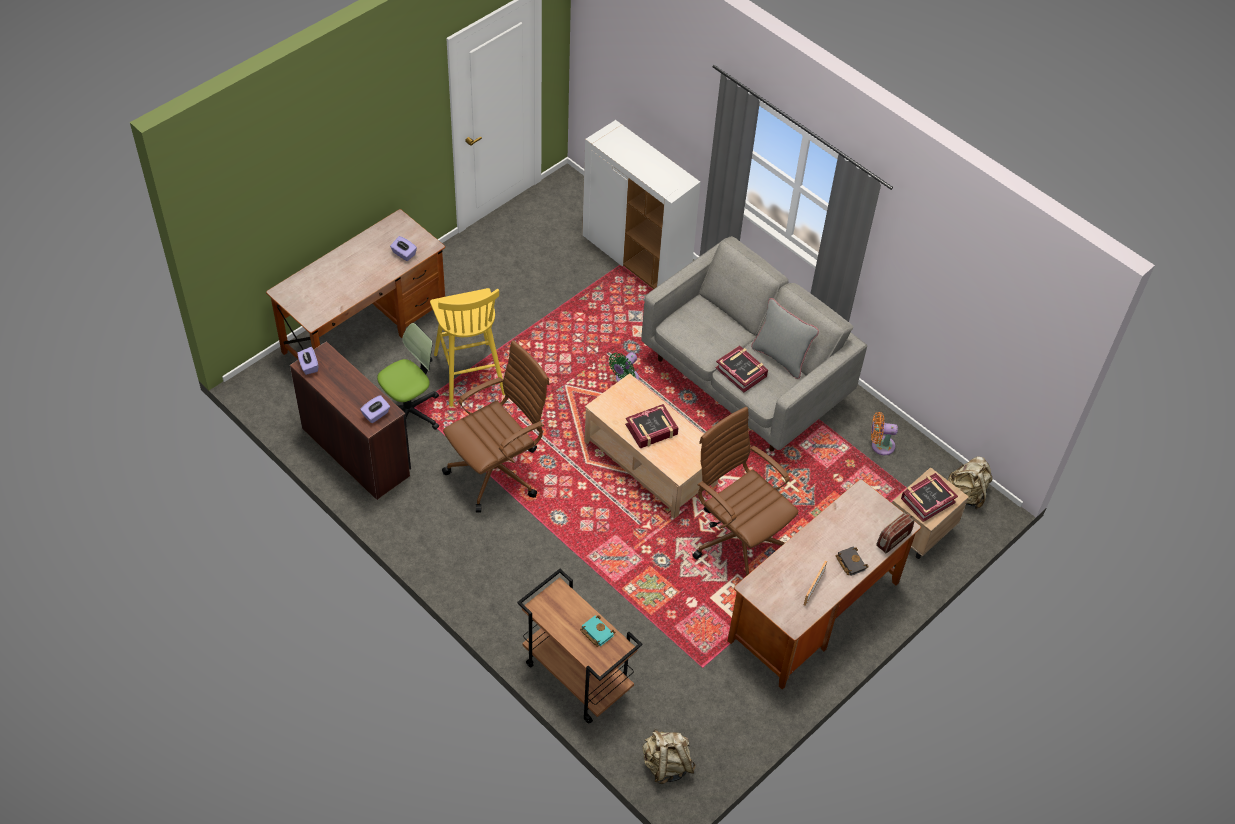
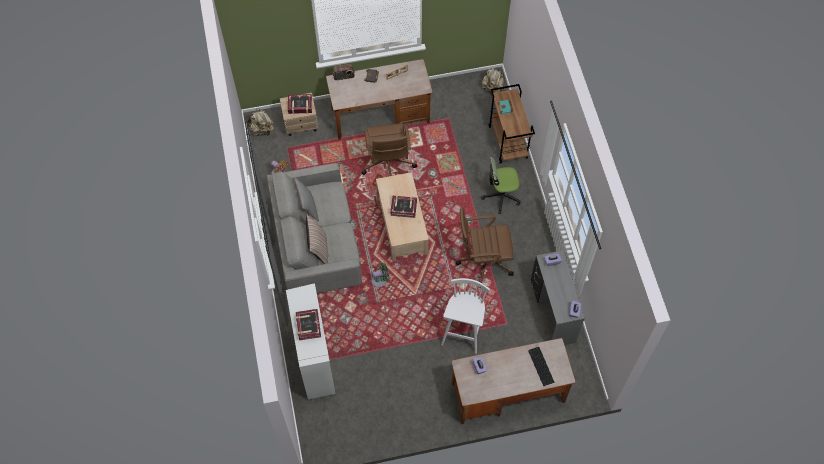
camera: 145 degrees left, 10 degrees up
(322, 288) = (540, 367): none -> keyboard
(357, 450) = (551, 312): brown desk -> grey desk
(409, 412) = (510, 322): office chair -> office chair (501, 196)
(469, 373) = (463, 330): yellow stool -> white stool
(722, 316) = (318, 249): none -> pillow
(741, 372) = (335, 210): book -> book (308, 326)

